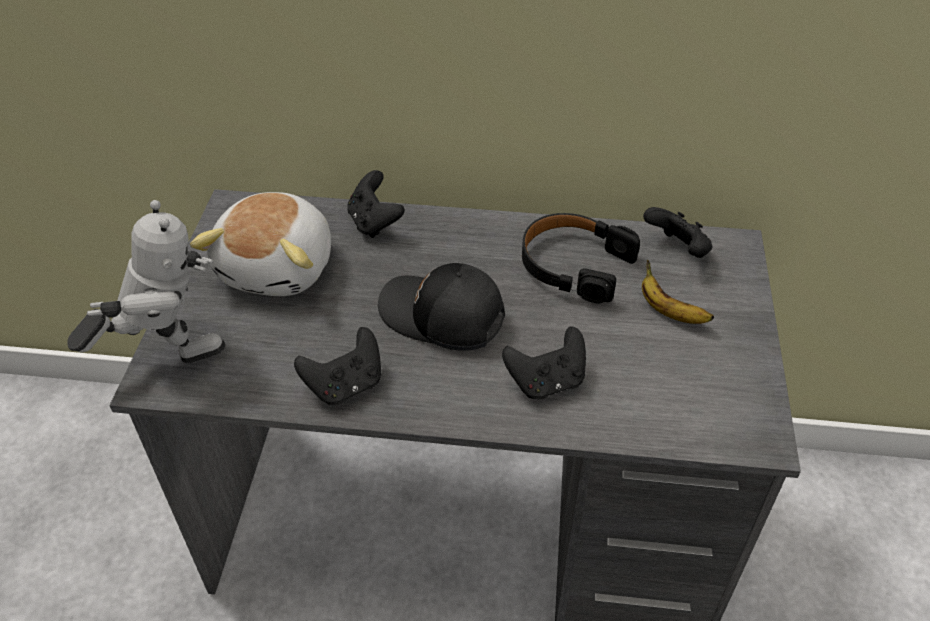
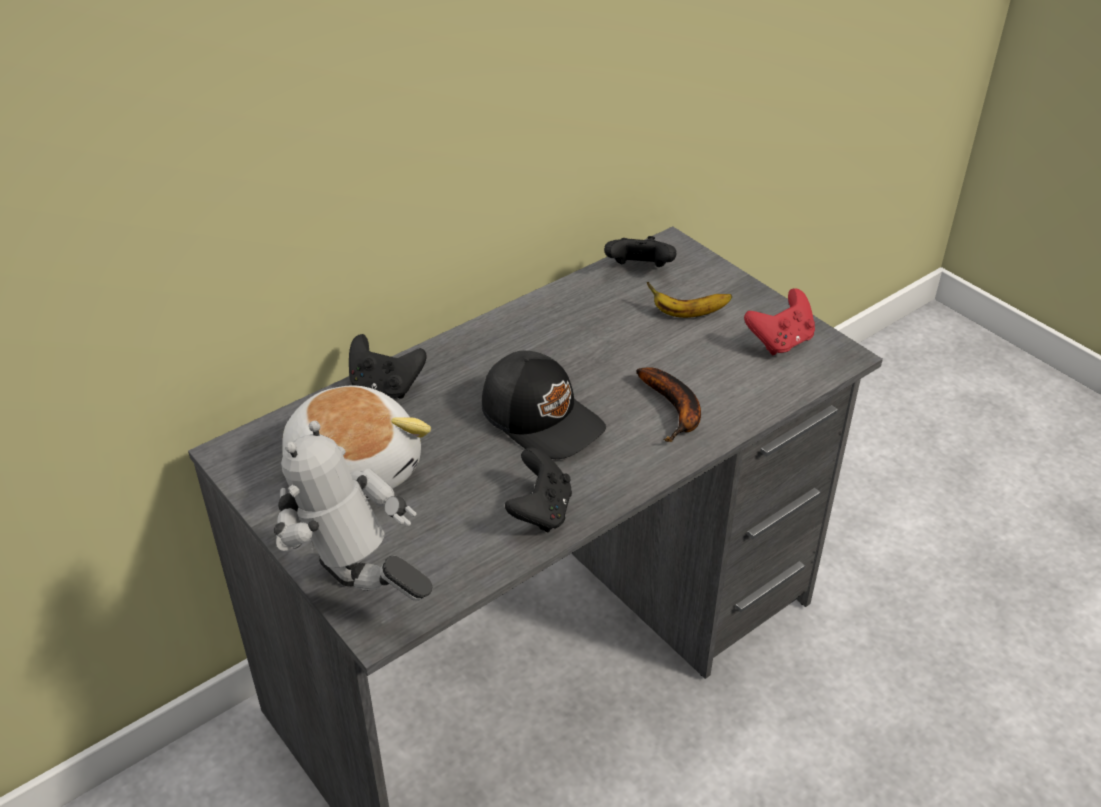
camera: 45 degrees left, 5 degrees down
(167, 356) = (359, 597): toy robot -> toy robot turned 75 degrees counterclockwise
(442, 317) = (542, 418): black cap -> black cap turned 120 degrees counterclockwise
(546, 382) = (674, 410): black game controller -> banana
(574, 265) = (584, 323): black headphones -> none
(719, 388) = (780, 341): none -> red game controller

